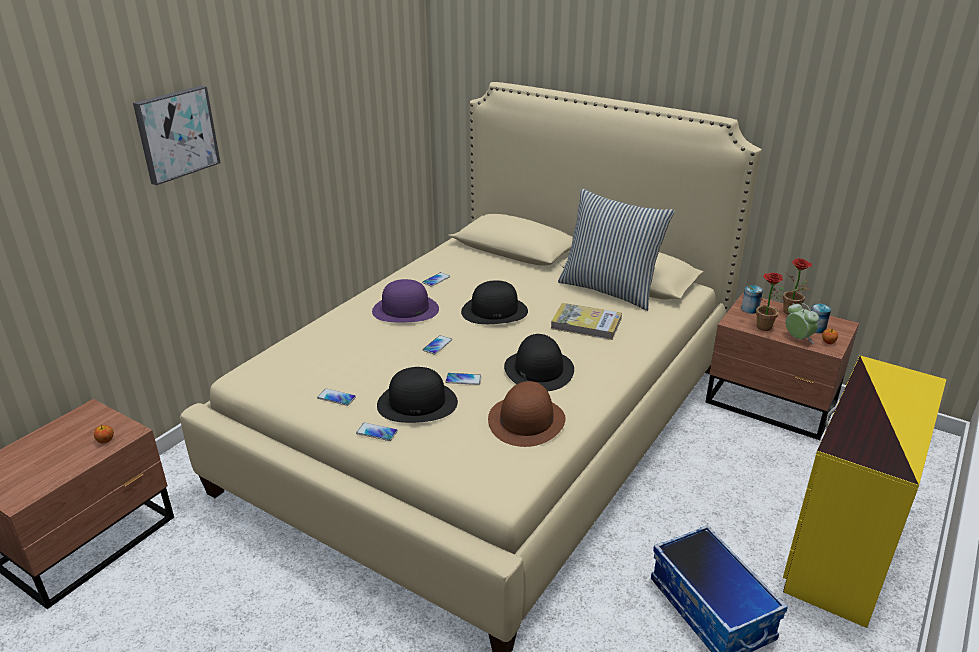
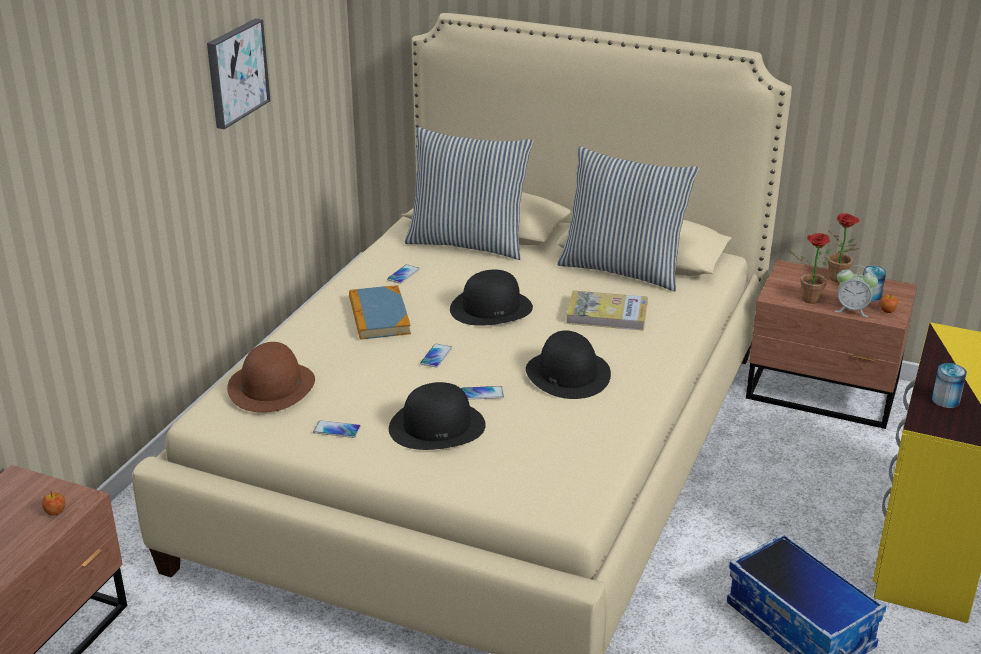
camera: 10 degrees left, 0 degrees up
(176, 134) = (90, 117): picture -> picture (236, 72)
(376, 432) = (402, 464): phone -> none
(405, 310) = (379, 316): purple hat -> book
(494, 260) = (468, 243): none -> pillow
(526, 420) = (572, 433): brown hat -> brown hat (271, 386)
(750, 309) = (790, 279): can -> can (945, 400)
(797, 339) = (852, 310): alarm clock -> alarm clock turned 150 degrees clockwise

